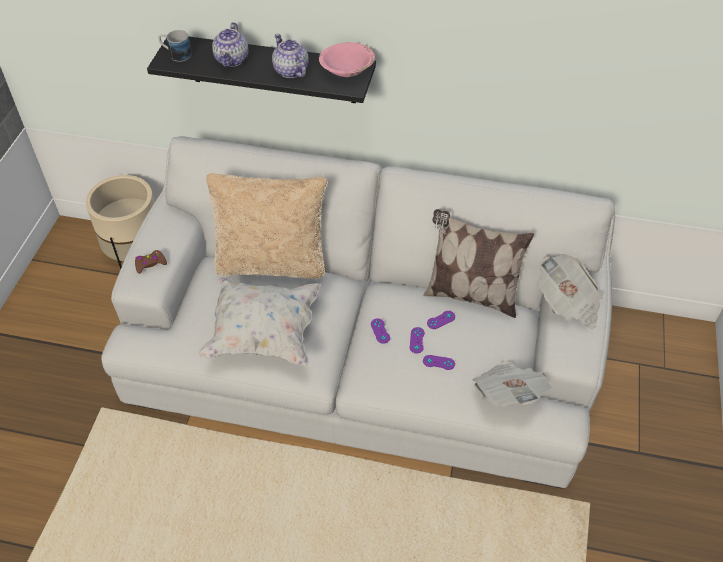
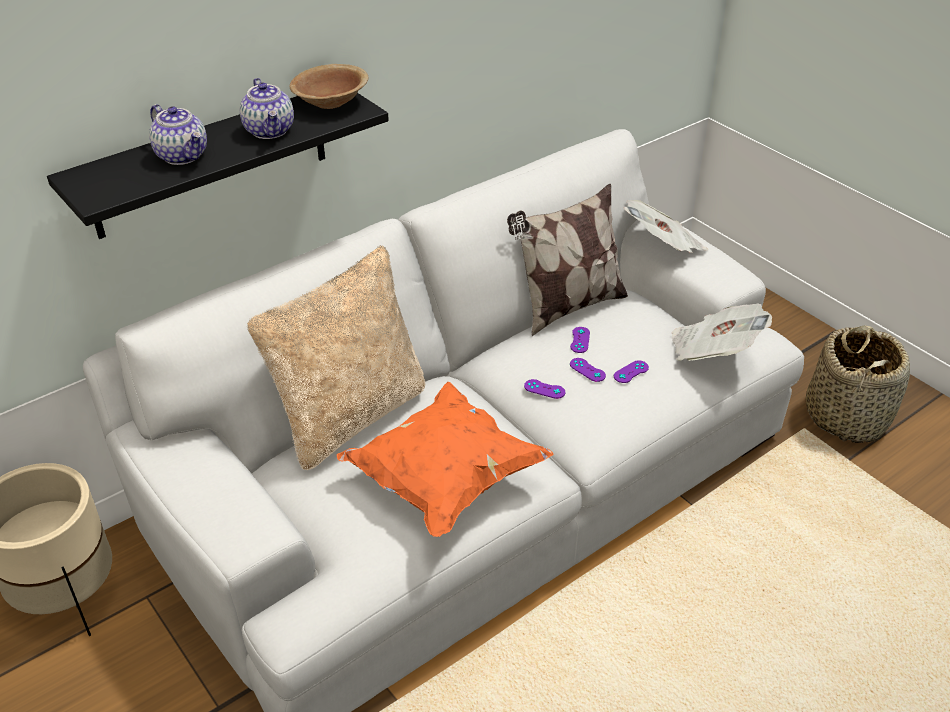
camera: 50 degrees left, 10 degrees down
(150, 264) = (230, 508): brown game controller -> none
(176, 54) = (99, 186): mug -> none
(263, 334) = (445, 480): white pillow -> orange pillow
(290, 71) = (270, 131): teapot -> teapot turned 120 degrees counterclockwise
(347, 71) = (330, 102): pink bowl -> brown bowl
(633, 524) = (847, 416): none -> basket

